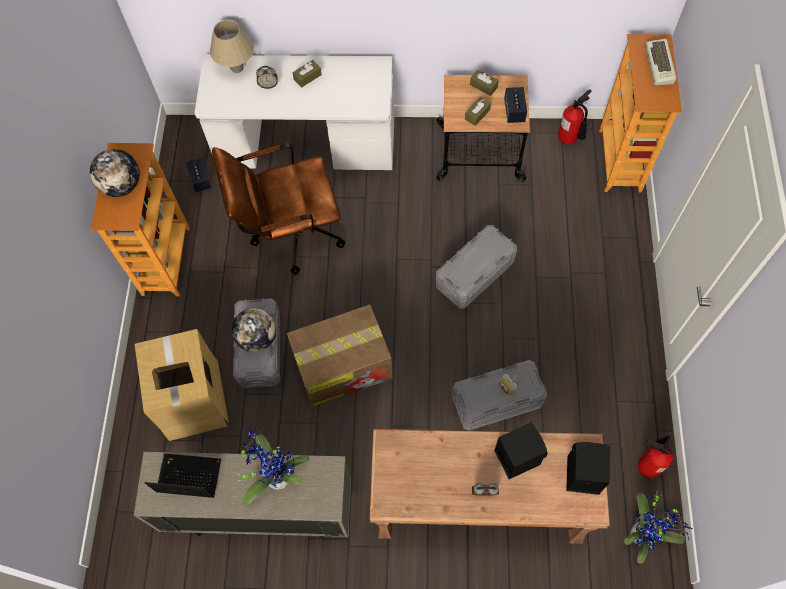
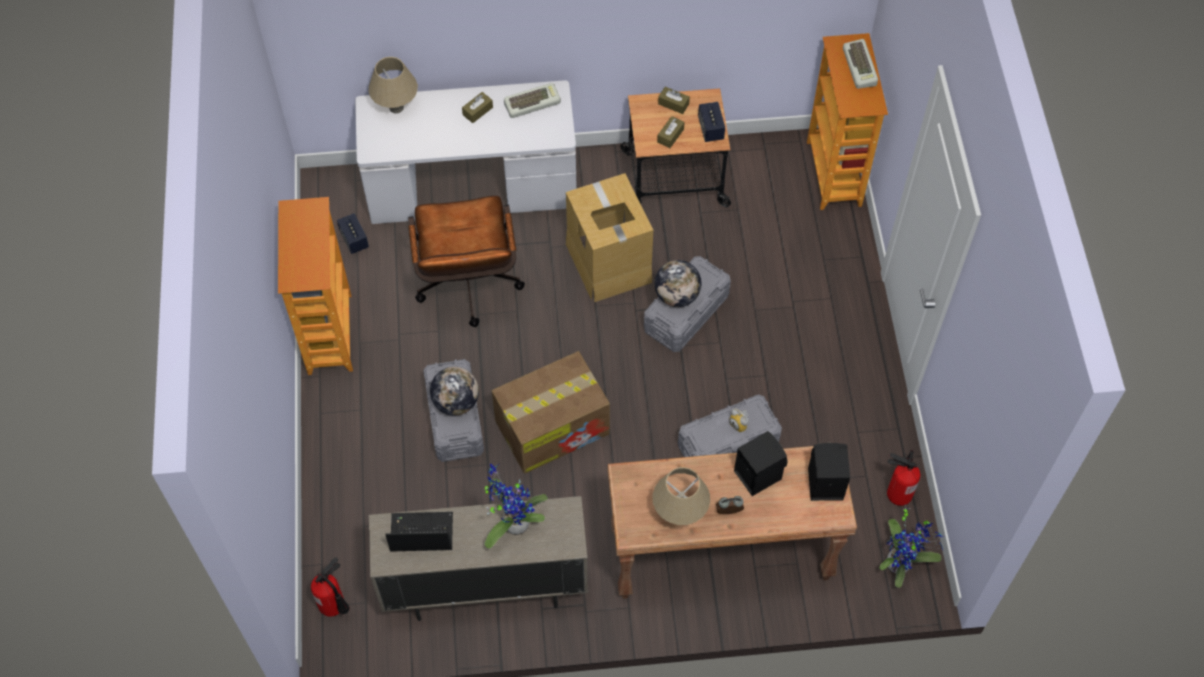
camera: 10 degrees left, 5 degrees down
(122, 185) = (303, 244): globe -> globe (677, 295)
(192, 399) = (387, 480): cardboard box -> cardboard box (608, 262)
(268, 85) = (435, 124): alarm clock -> none
(290, 233) = (469, 289): brown office chair -> brown office chair turned 75 degrees counterclockwise
(357, 73) = (532, 102): none -> keyboard
(435, 488) = (679, 513): none -> beige table lamp
(570, 139) = (775, 155): fire extinguisher -> fire extinguisher (336, 607)

